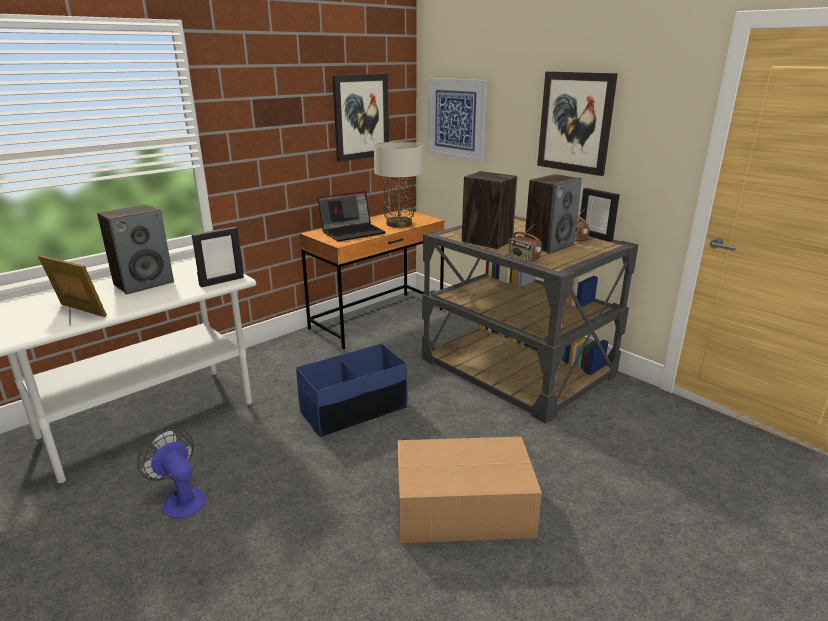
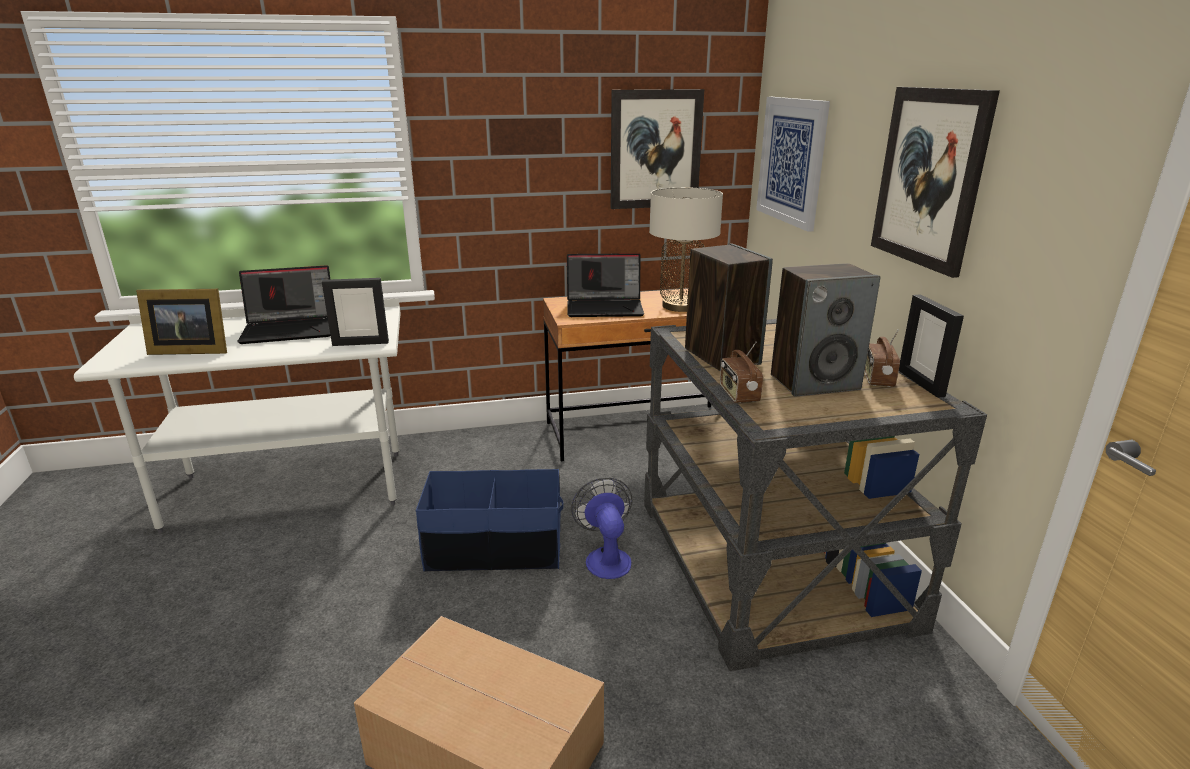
camera: 30 degrees right, 0 degrees up
(77, 313) = (189, 350): picture frame -> picture frame turned 120 degrees clockwise
(144, 283) = (291, 329): speaker -> laptop
(180, 498) = (227, 590): fan -> fan (606, 557)

